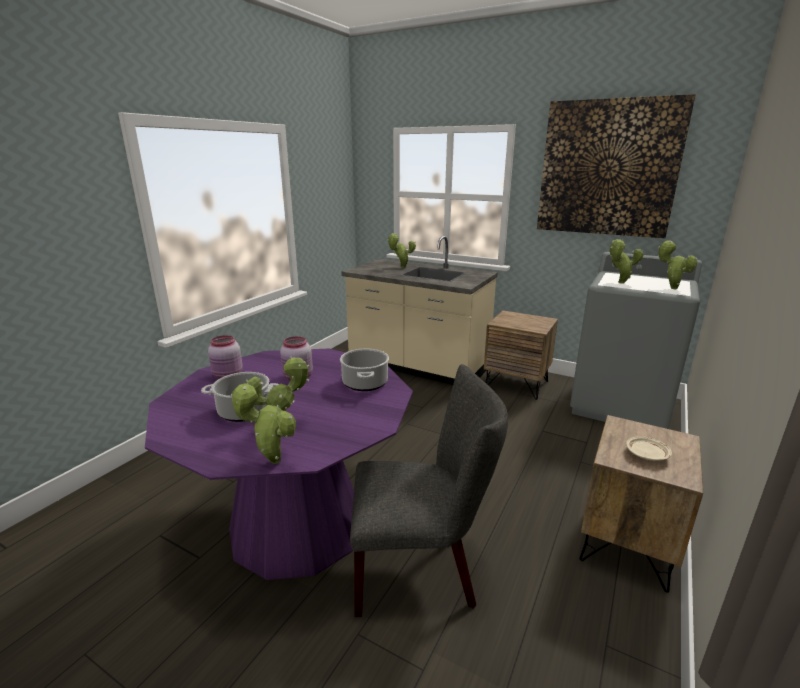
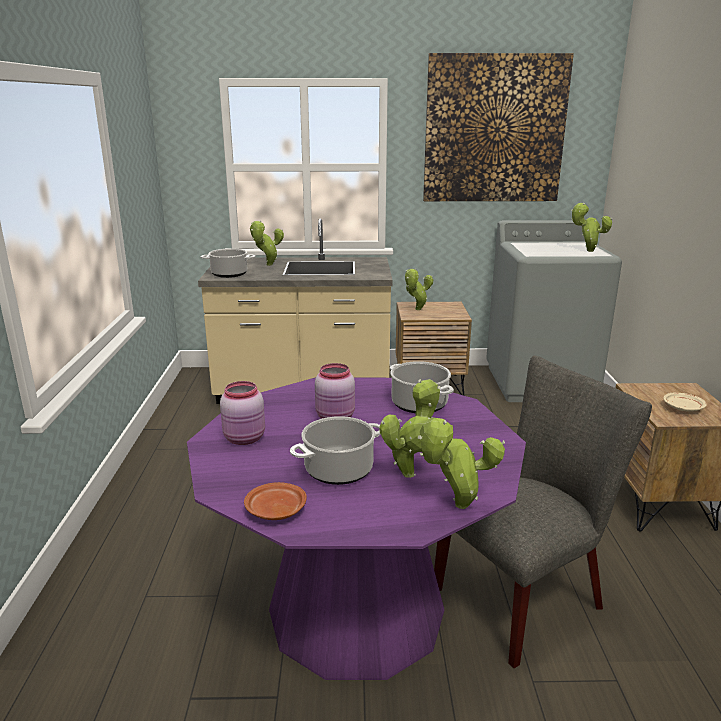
camera: 30 degrees left, 0 degrees up
(172, 424) = (275, 510): none -> brown plate
(367, 270) = (230, 274): none -> cooking pot
(619, 283) = (540, 252): potted plant -> potted plant (417, 310)

